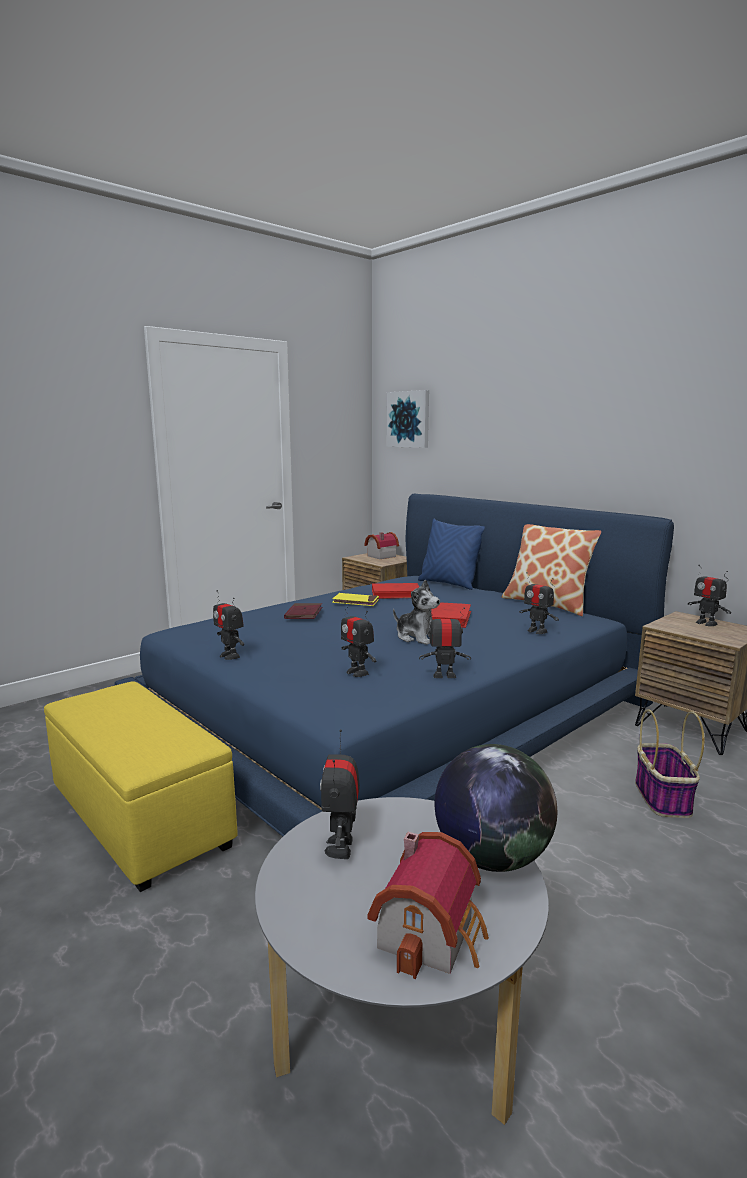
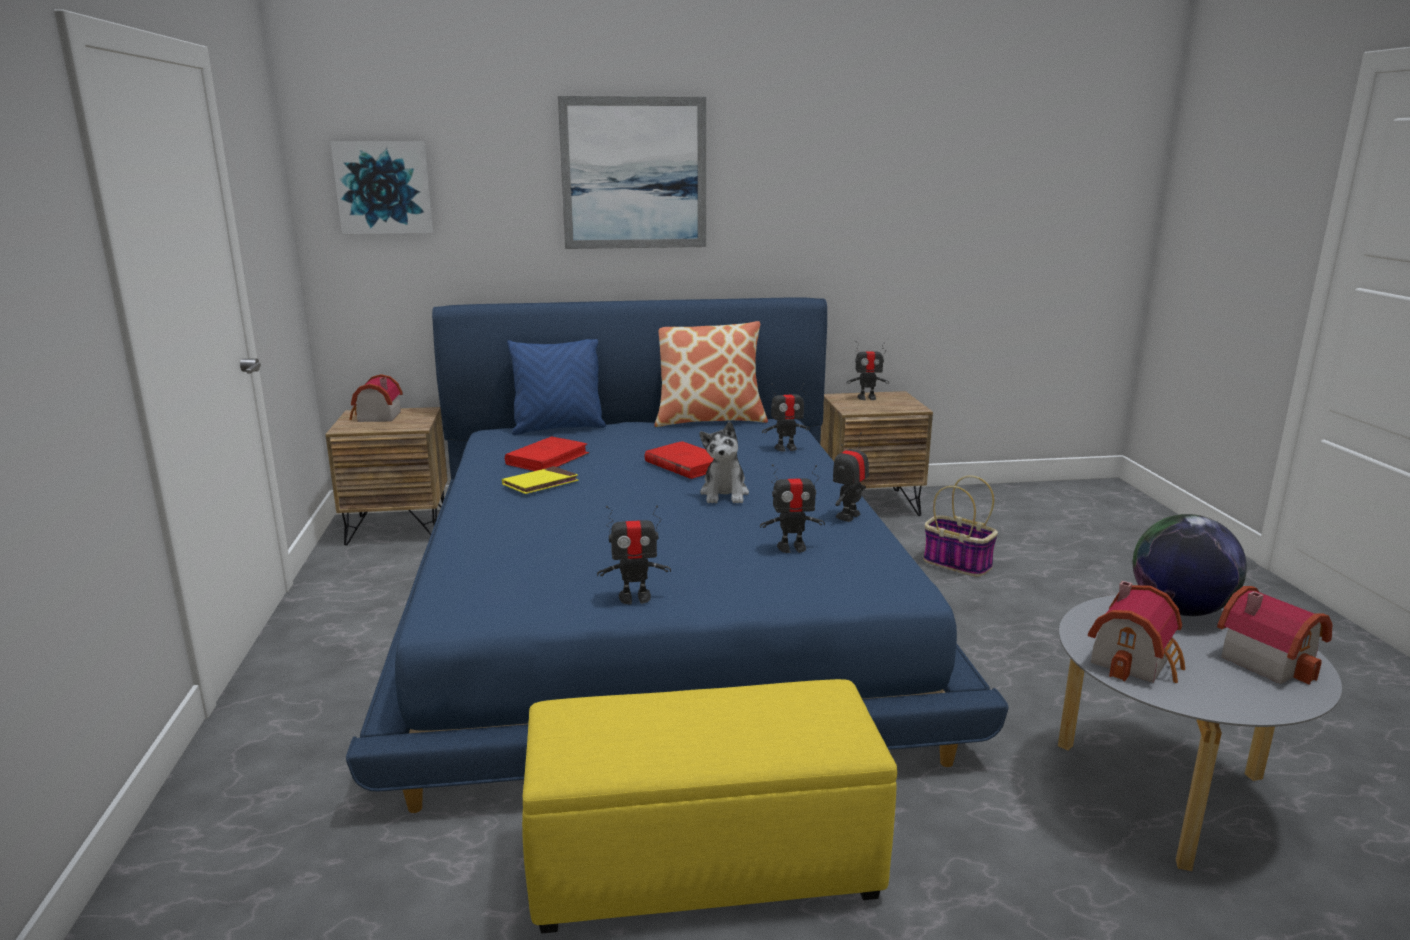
camera: 55 degrees left, 5 degrees up
(303, 614) = (546, 519): red book -> none
(340, 847) = (1136, 661): toy robot -> toy house
(417, 637) = (725, 494): plush toy -> plush toy turned 105 degrees clockwise
(542, 408) = (634, 173): none -> picture

